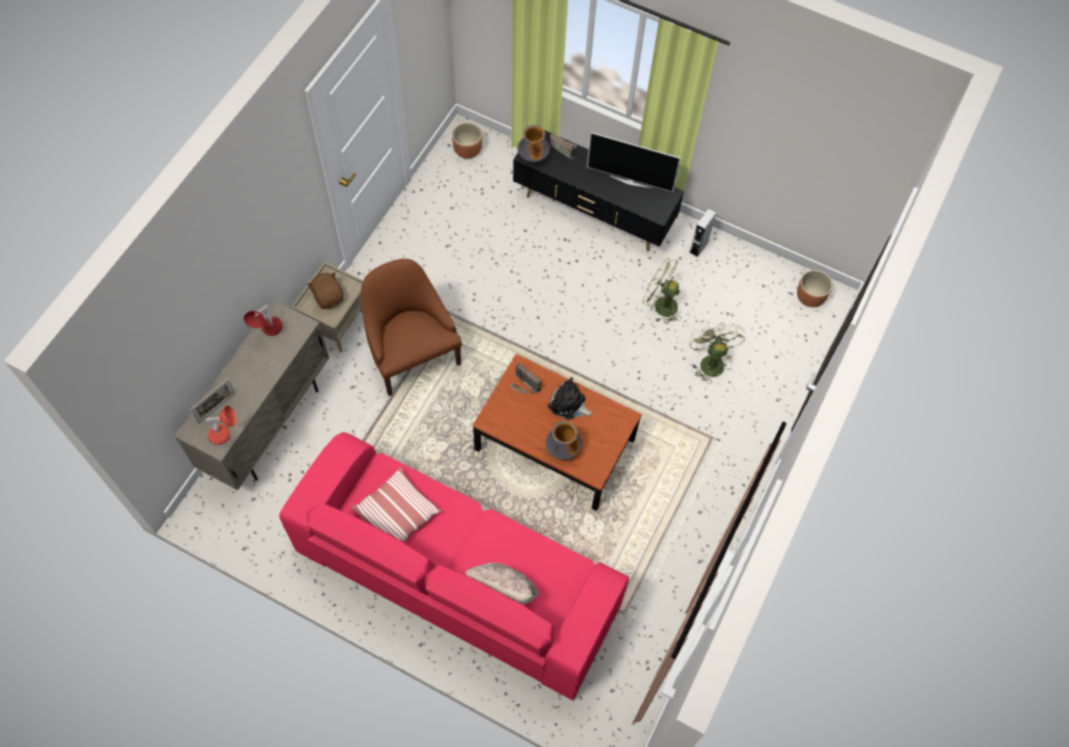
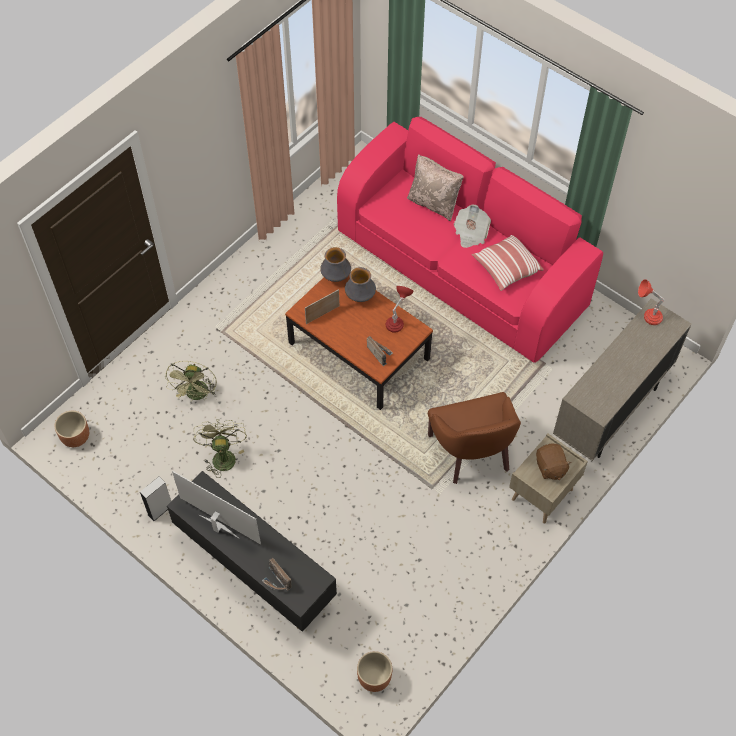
camera: 165 degrees left, 5 degrees down
(217, 408) = (655, 339): picture frame -> picture frame (322, 314)
(269, 332) = (609, 397): red table lamp -> red table lamp (397, 321)
(448, 555) = (470, 233): none -> newspaper
(533, 157) = (313, 575): vase -> vase (336, 277)
(568, 404) = (345, 331): plush toy -> none
(660, 305) = (222, 456): green fan -> green fan turned 135 degrees counterclockwise

